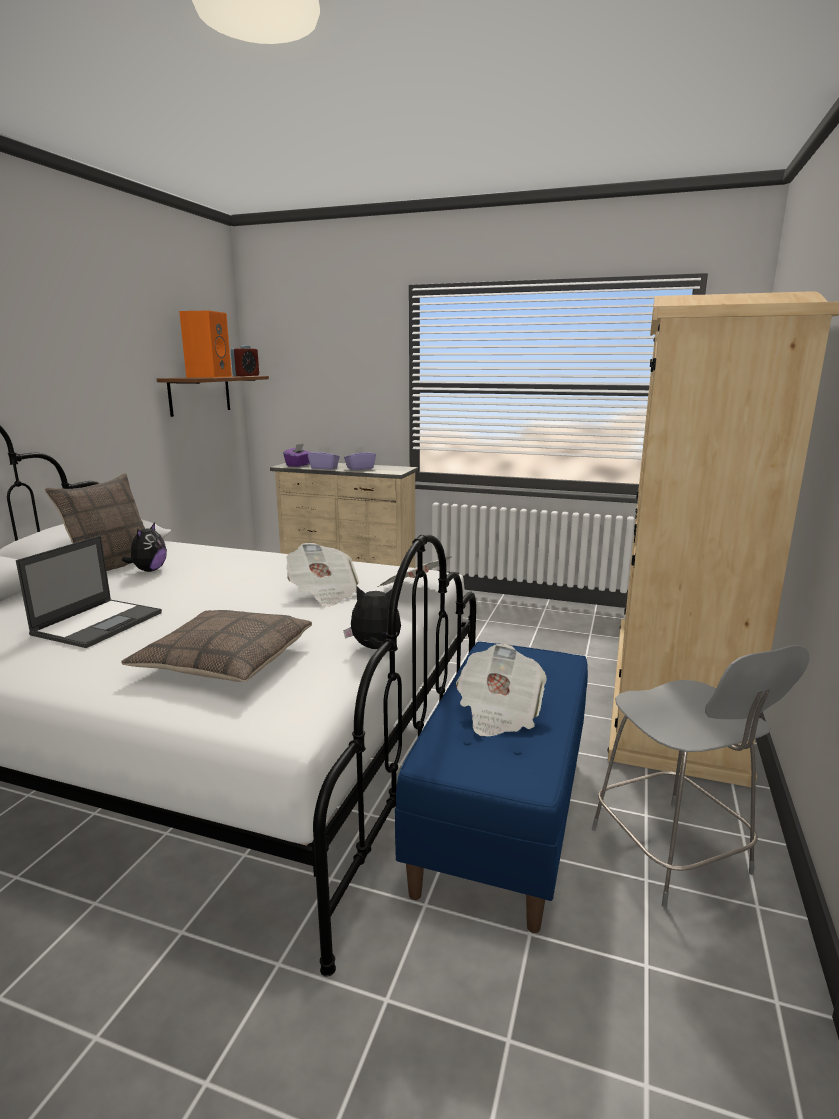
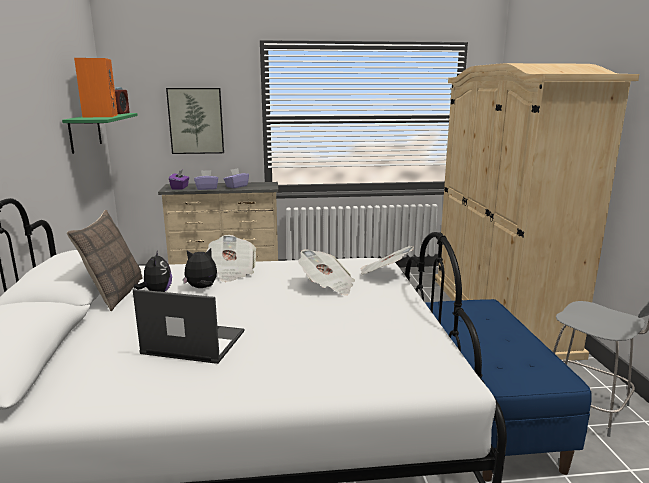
camera: 25 degrees left, 0 degrees up
(99, 623) = (192, 342): laptop -> laptop turned 75 degrees counterclockwise
(200, 395) = (85, 132): brown shelf -> green shelf
(224, 660) = (341, 348): pillow -> none
(334, 387) = (196, 121): none -> picture
(375, 648) = (424, 317): plush toy -> plush toy (202, 288)
(498, 712) = (495, 344): newspaper -> newspaper (231, 272)

